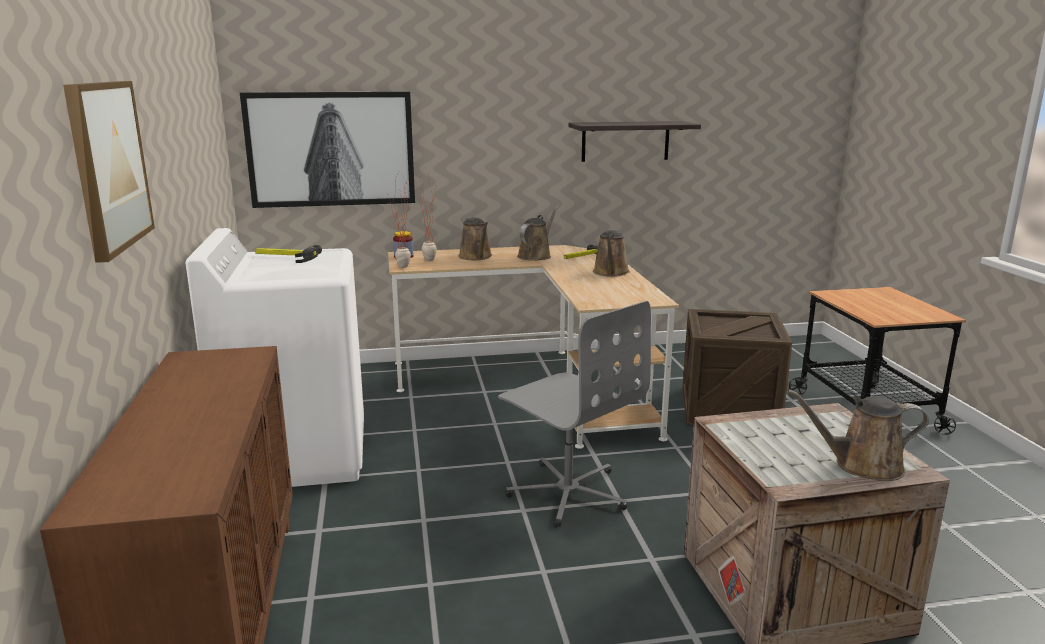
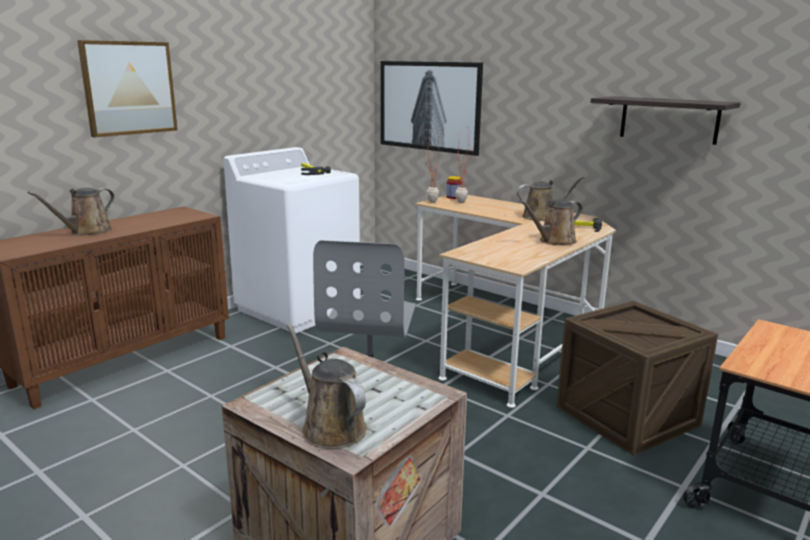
camera: 50 degrees right, 0 degrees up
(476, 257) = (497, 208): brown watering can -> brown watering can (87, 232)

